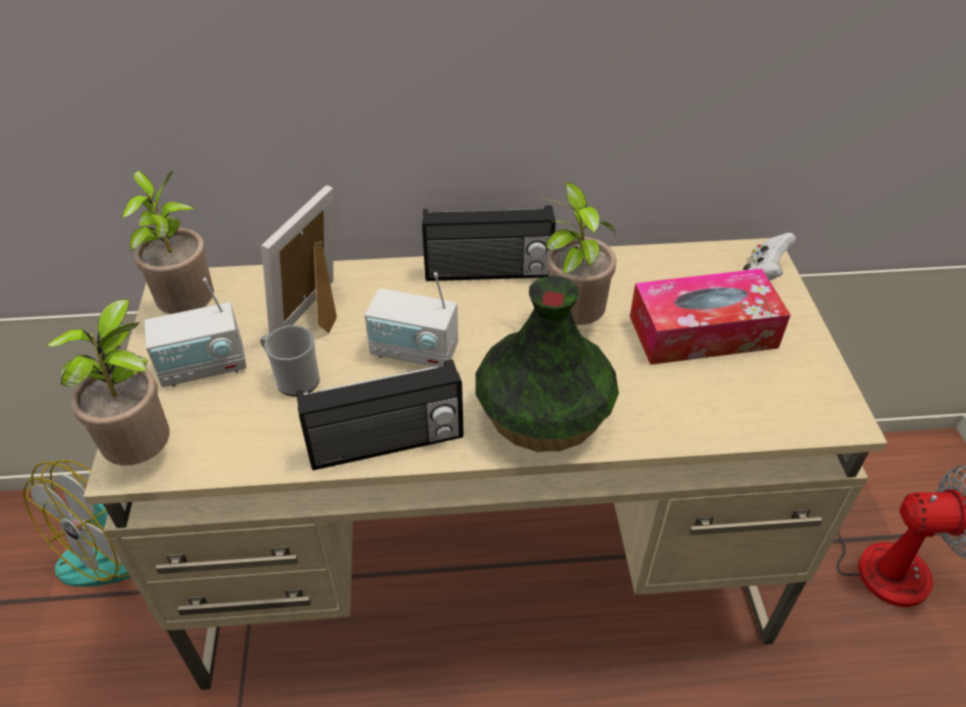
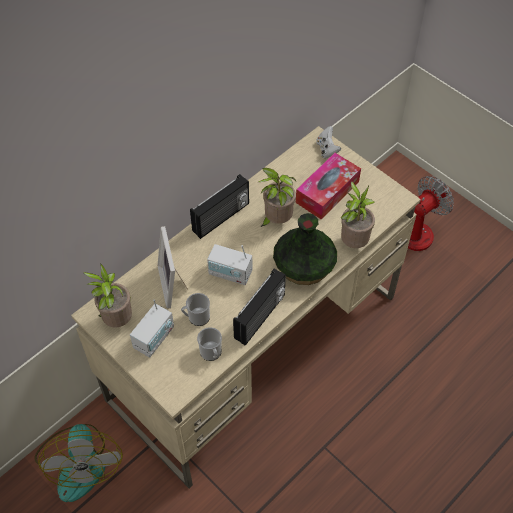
camera: 40 degrees left, 10 degrees up
(147, 453) = (176, 385): potted plant -> potted plant (353, 242)
(250, 445) = (211, 353): none -> mug
(414, 351) = (230, 273): radio -> radio turned 45 degrees clockwise

